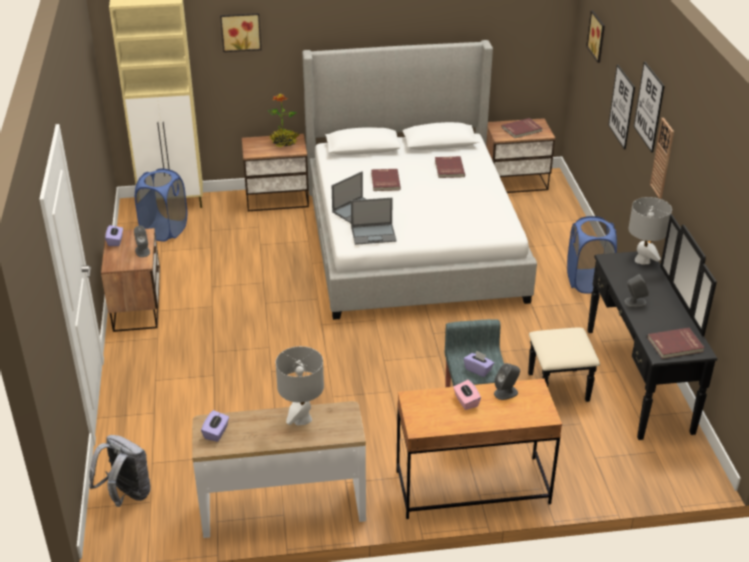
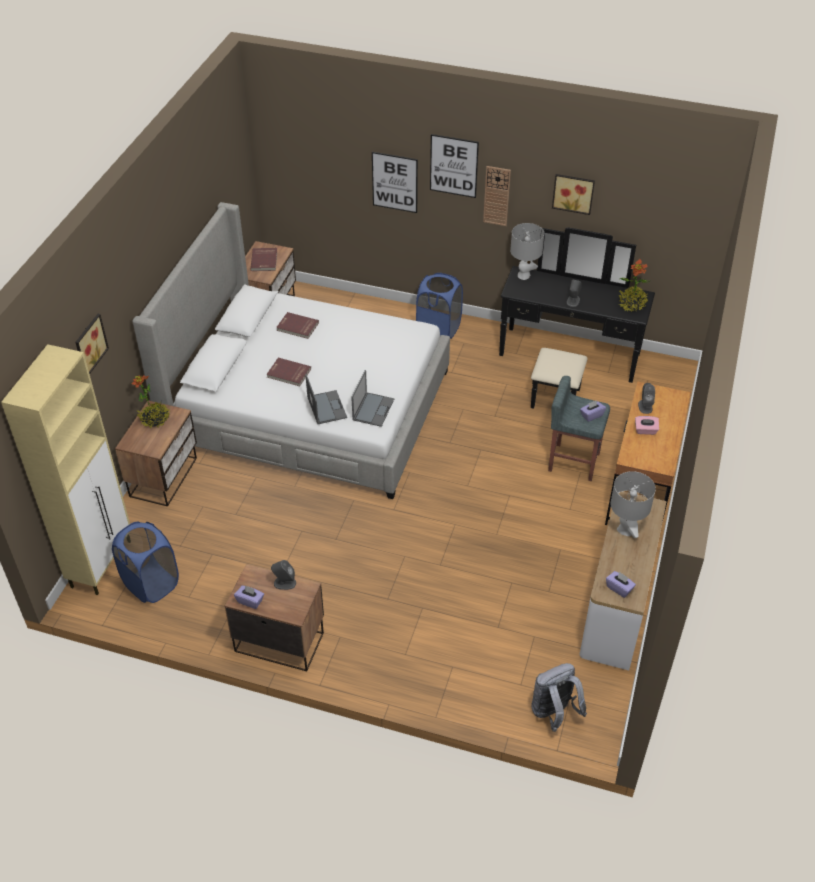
camera: 65 degrees left, 10 degrees up
(598, 36) = (313, 140): picture -> picture (573, 193)
(675, 345) = (632, 304): red book -> potted plant

